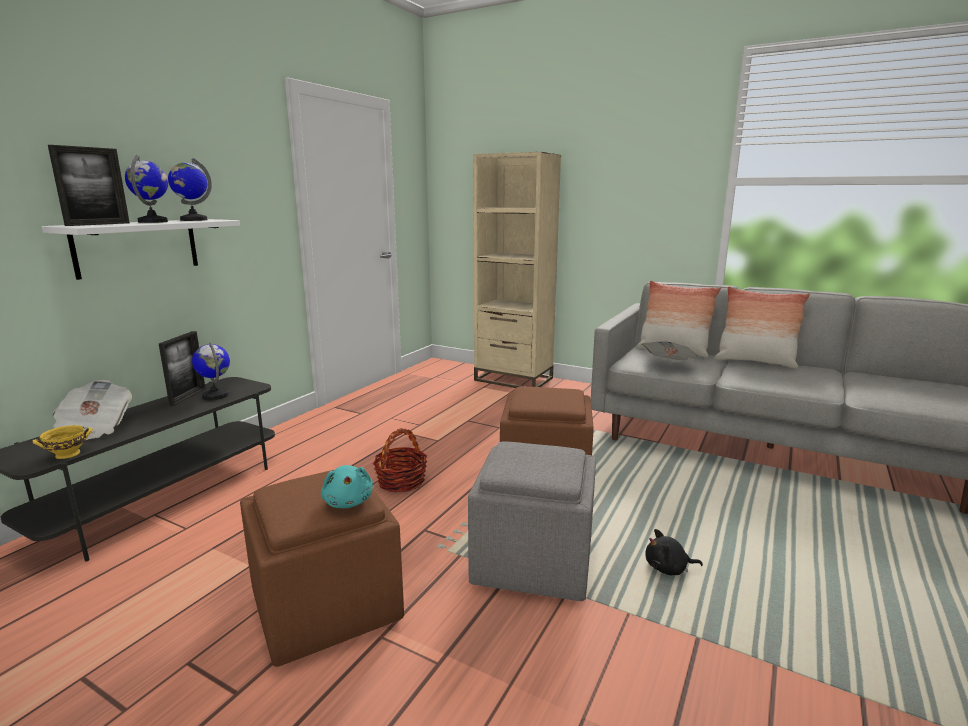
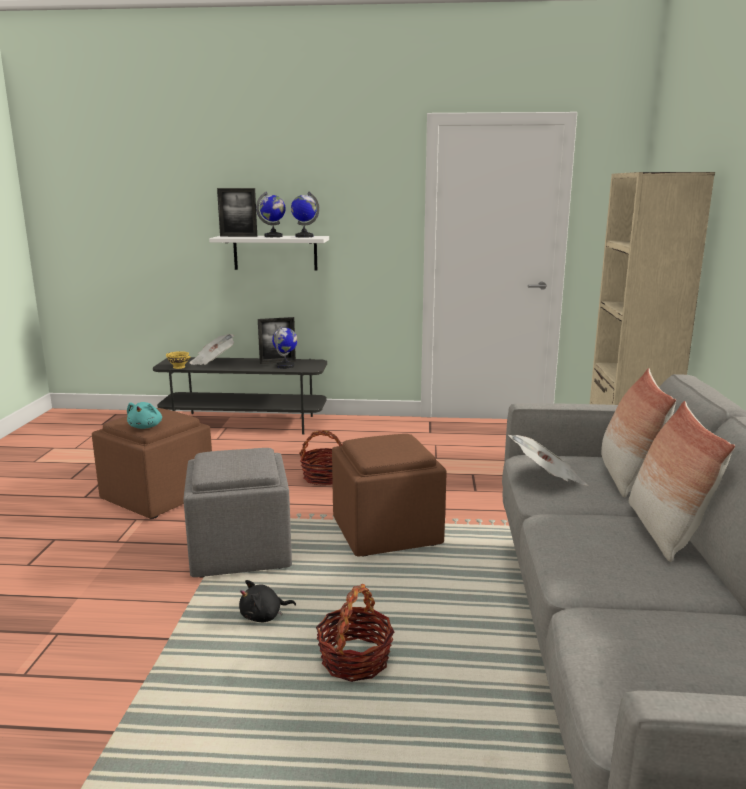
camera: 65 degrees right, 0 degrees up
(348, 502) = (146, 427): turquoise plush toy -> turquoise plush toy turned 45 degrees counterclockwise
(668, 568) = (264, 616): black plush toy -> black plush toy turned 90 degrees counterclockwise
(742, 536) = (355, 660): none -> basket

